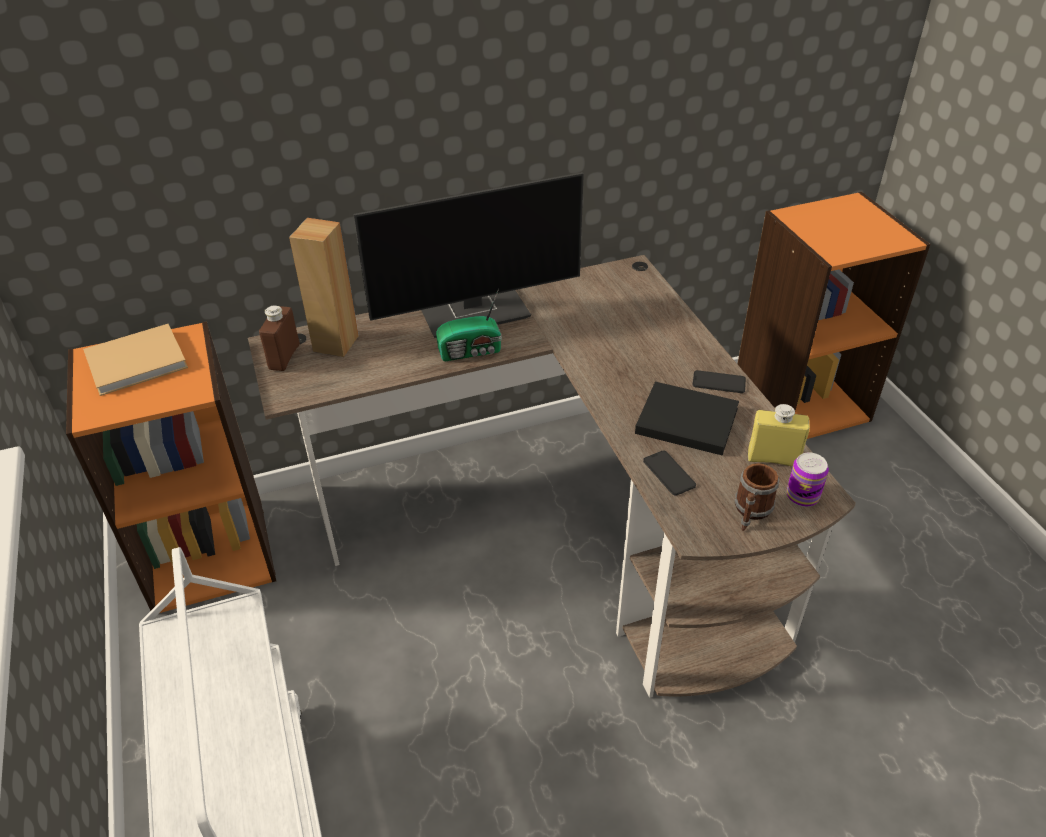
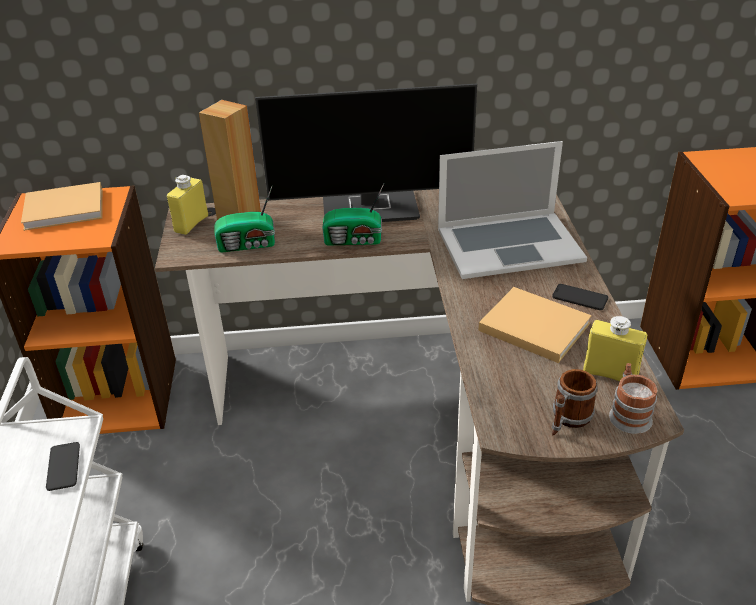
camera: 15 degrees right, 5 degrees down
(284, 357) = (191, 224): brown bottle -> yellow bottle
(359, 373) = (248, 245): none -> radio
(631, 334) = (509, 244): none -> laptop
(669, 473) = (498, 371): phone -> phone (63, 466)
(683, 420) = (531, 326): black book -> beige book
(802, 496) = (628, 413): can -> mug

